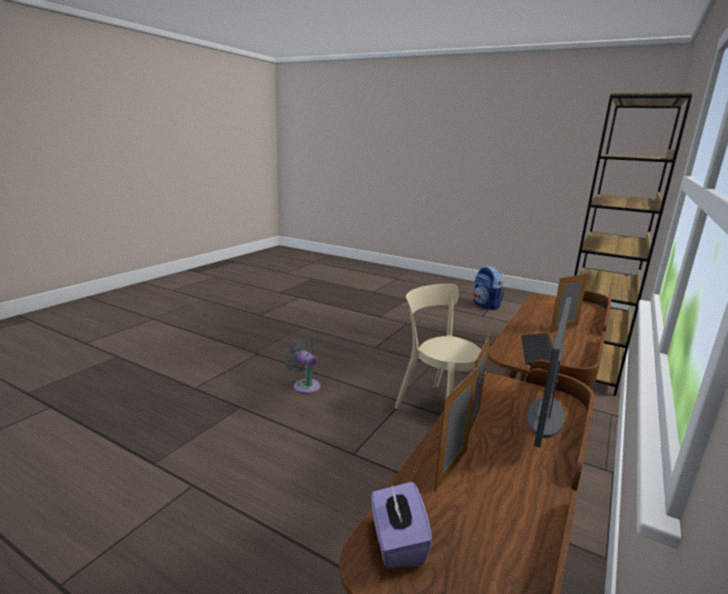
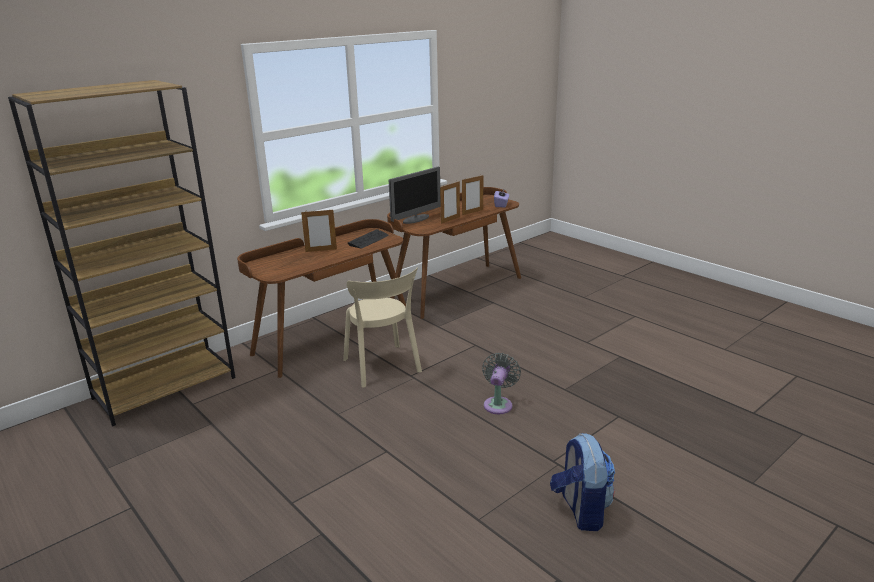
camera: 160 degrees left, 5 degrees up
(305, 385) = (498, 404): grey fan -> grey fan turned 135 degrees counterclockwise
(486, 305) = (67, 545): backpack -> backpack (581, 510)

